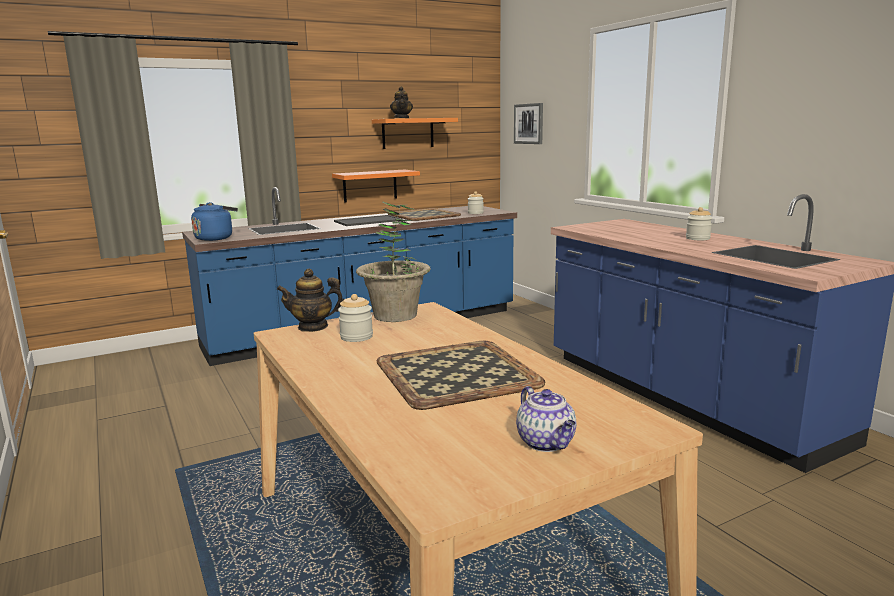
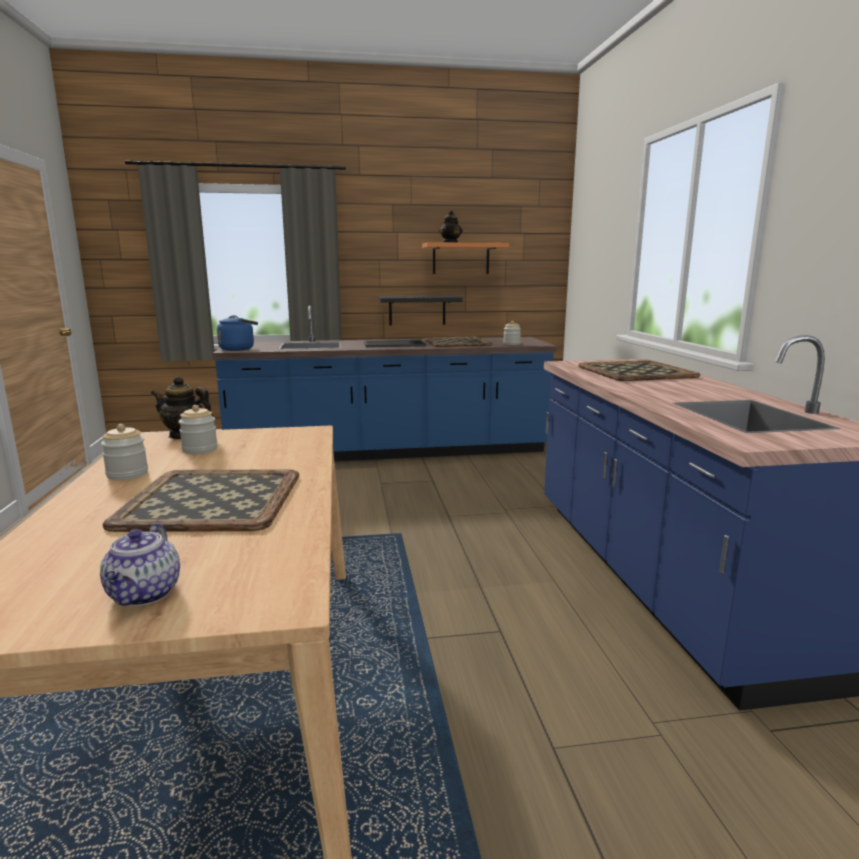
camera: 20 degrees right, 0 degrees up
(370, 185) = (417, 310): orange shelf -> black shelf
(395, 316) = (271, 434): potted plant -> none
(529, 124) = (590, 251): picture -> none
(637, 230) = (634, 371): none -> tray
(697, 238) = (689, 386): jar -> jar (127, 474)

